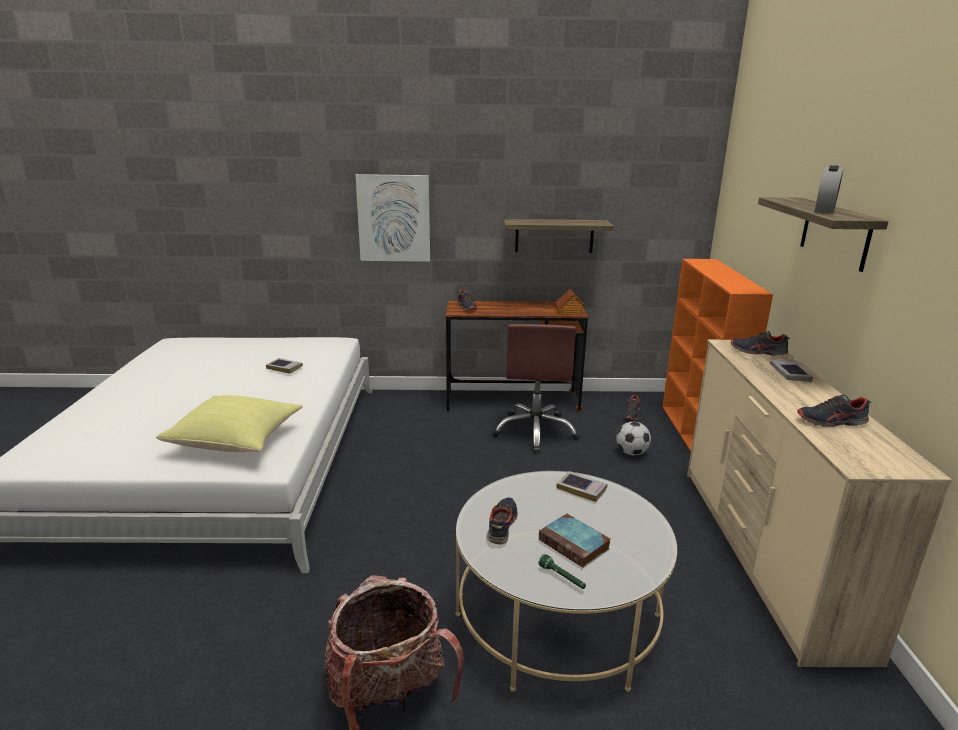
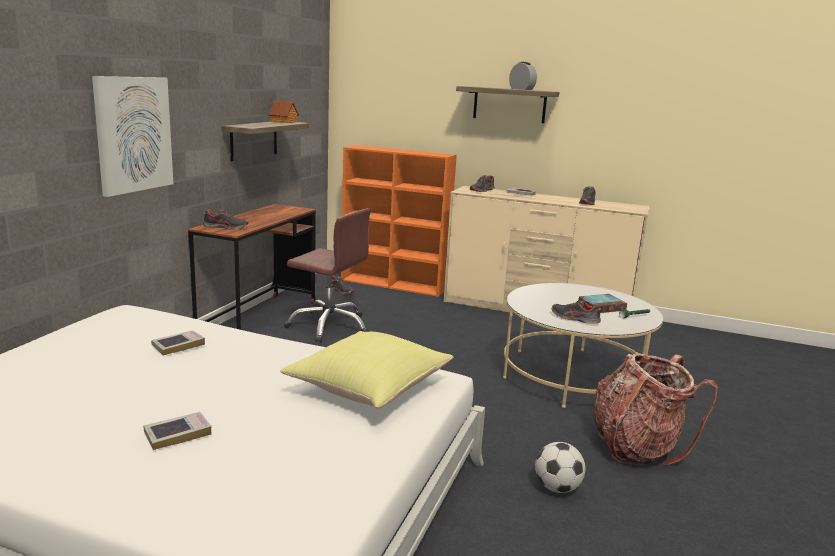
camera: 70 degrees left, 5 degrees down
(570, 311) = (296, 209): toy house -> toy house (284, 122)
(581, 489) = (538, 292): book -> book (178, 434)
(631, 453) = (398, 307): football -> football (557, 488)

